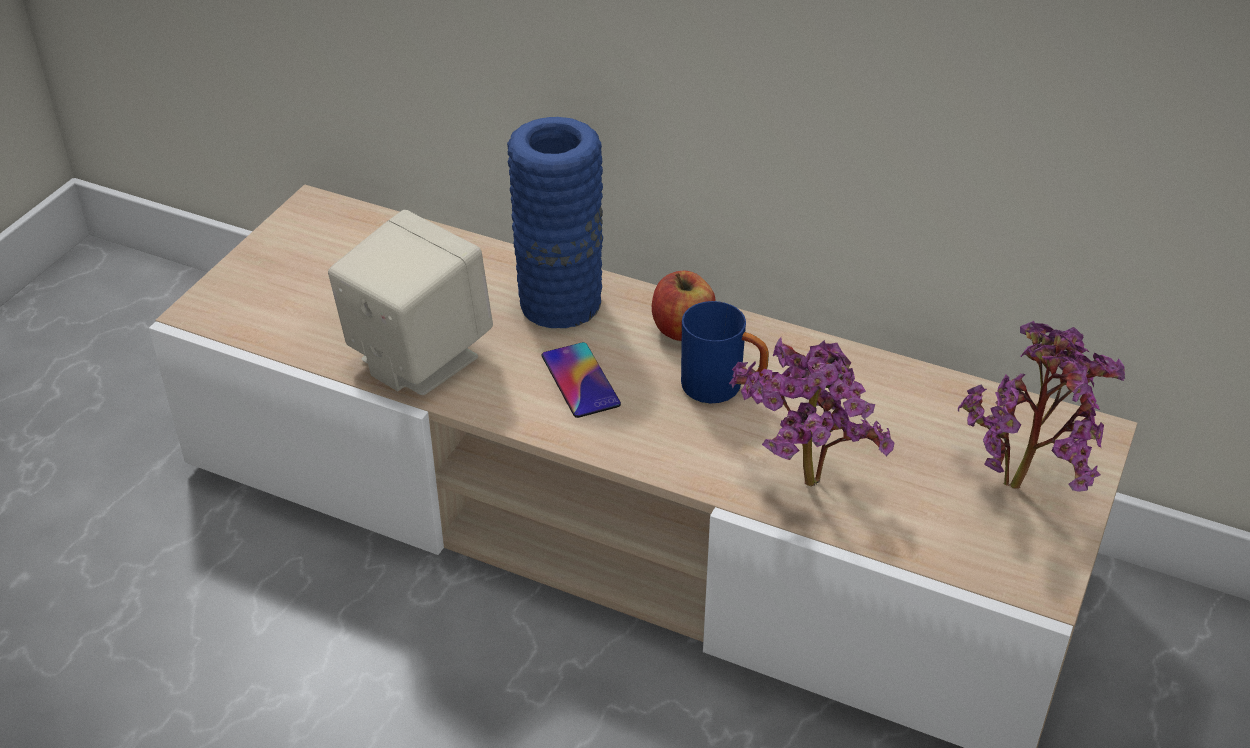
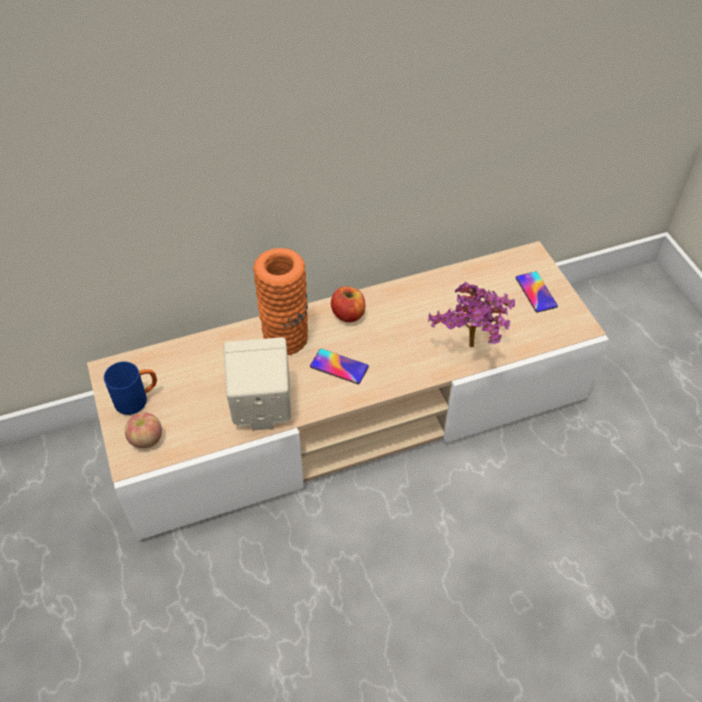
camera: 45 degrees left, 10 degrees up
(247, 301) = (146, 439): none -> apple
(560, 303) = (285, 338): blue vase -> orange vase
(723, 388) = (395, 329): blue mug -> blue mug (137, 399)
(1026, 485) = (536, 292): potted plant -> phone

